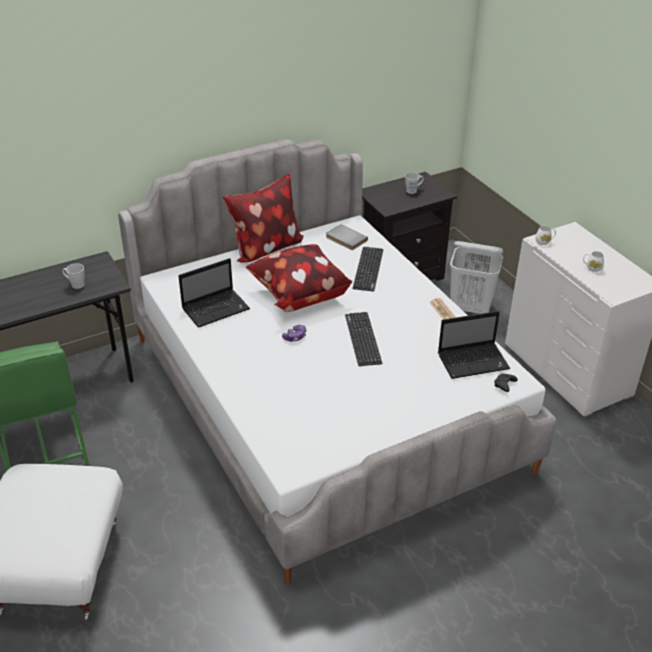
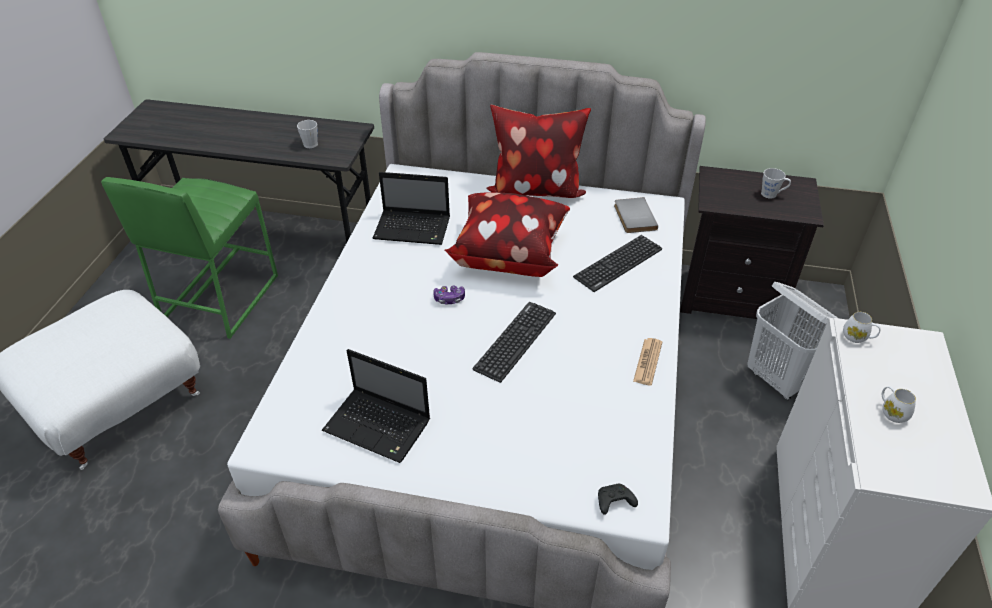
camera: 40 degrees right, 5 degrees up
(474, 361) = (612, 446): laptop -> laptop (379, 426)

